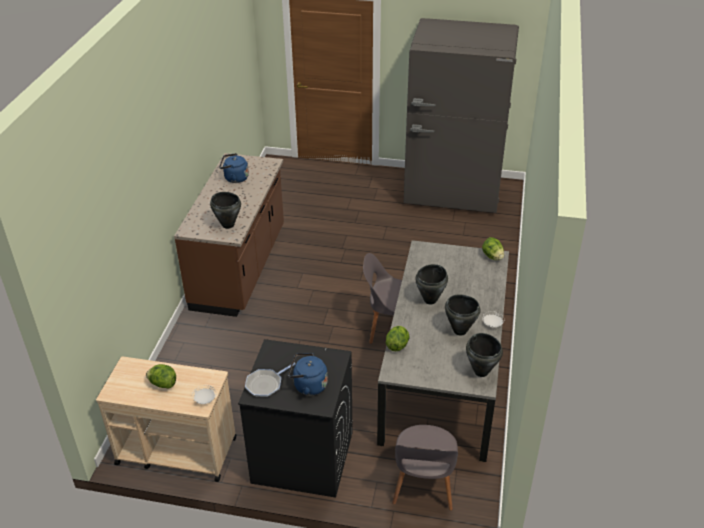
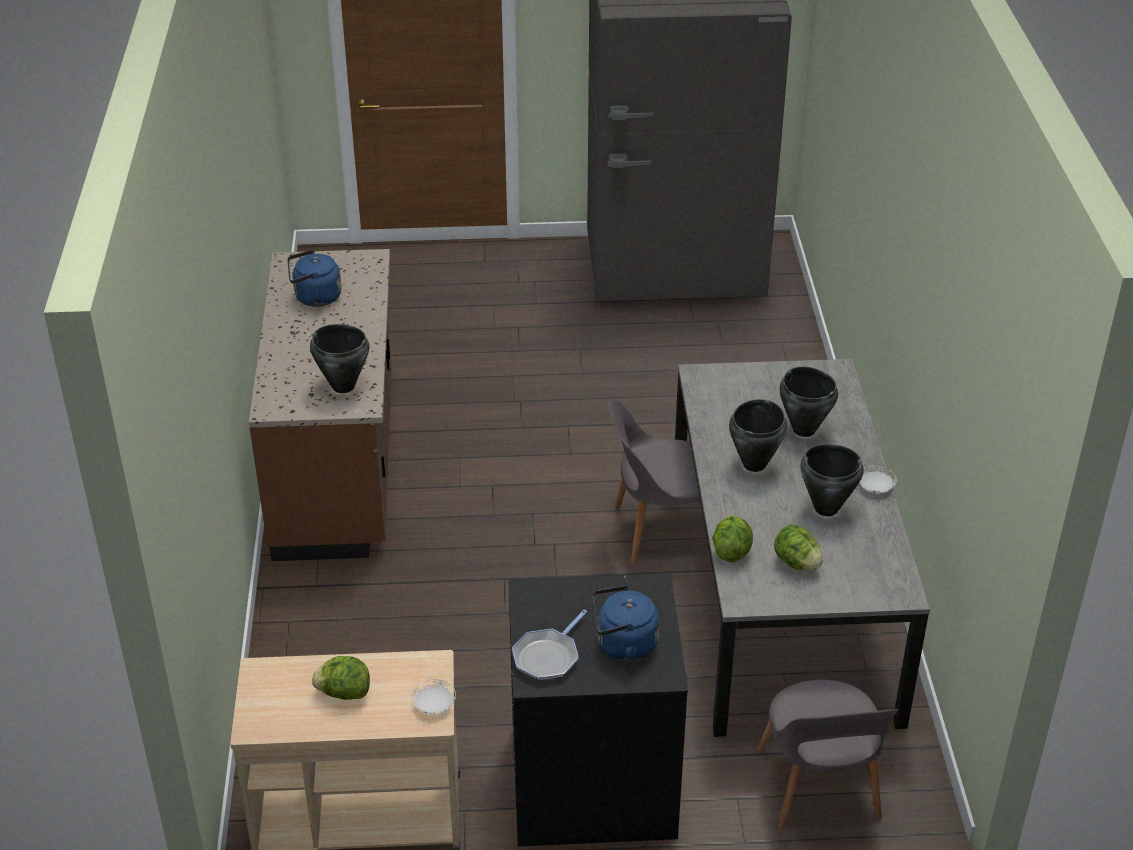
camera: 15 degrees left, 0 degrees up
(481, 371) = (889, 570): black cooking pot -> black cooking pot (804, 429)
(492, 257) = (829, 372): lettuce -> lettuce (796, 563)

